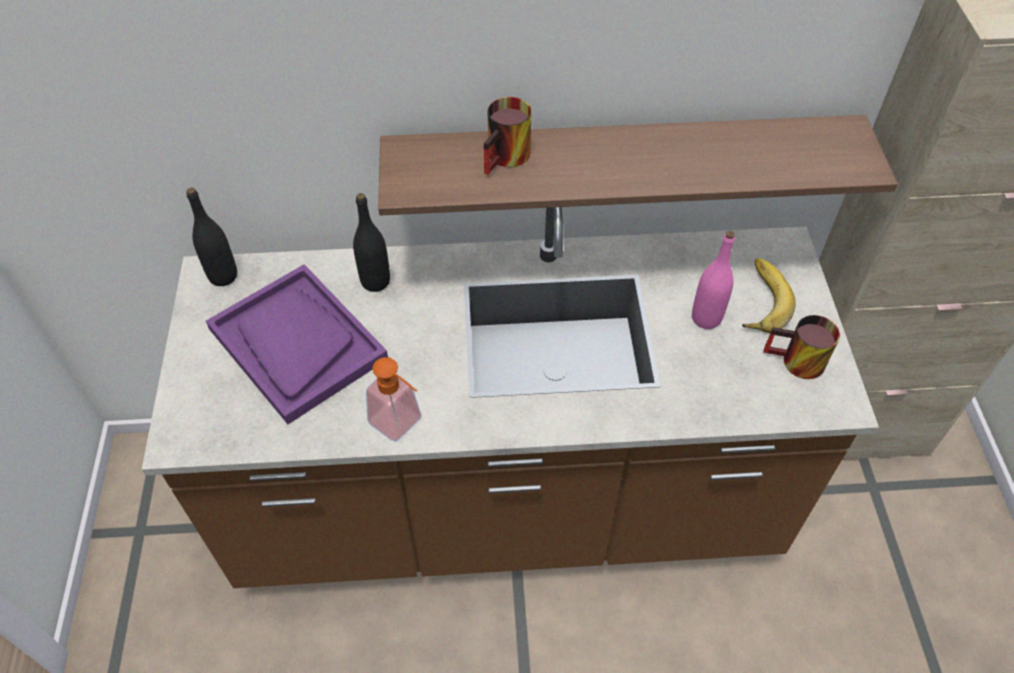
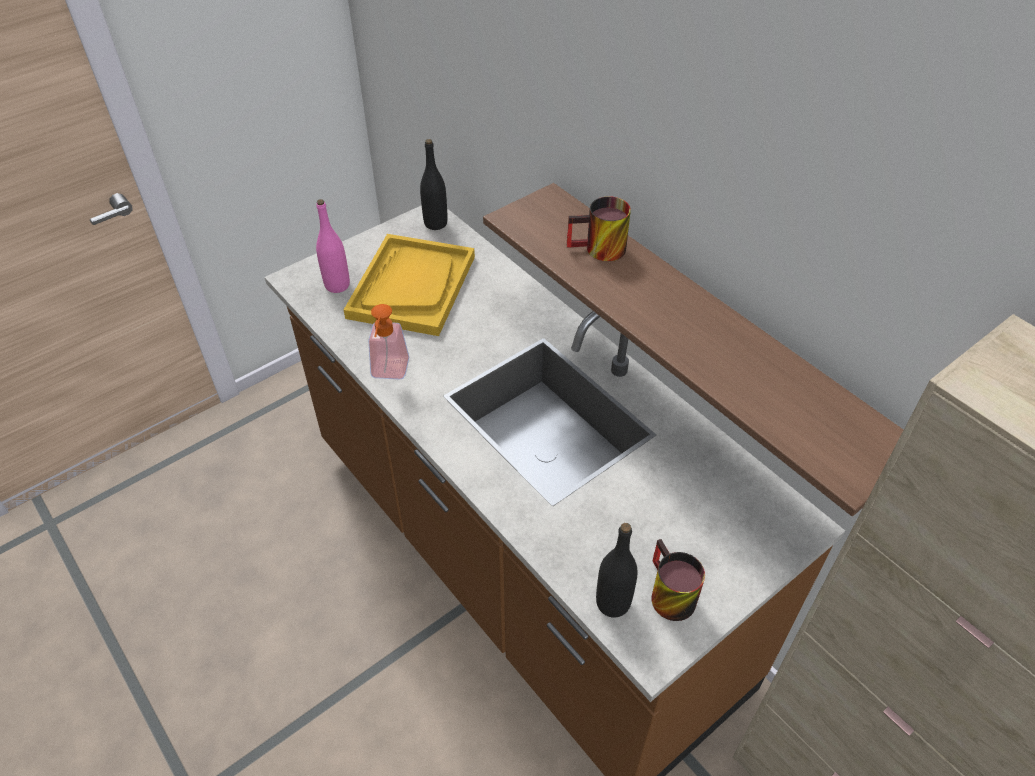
camera: 55 degrees right, 5 degrees down
(297, 344) = (412, 286): purple tray -> yellow tray
(375, 281) = (499, 293): black bottle -> black bottle (613, 603)
(706, 318) = (654, 503): pink bottle -> pink bottle (337, 285)
(759, 300) = (713, 532): banana -> none

